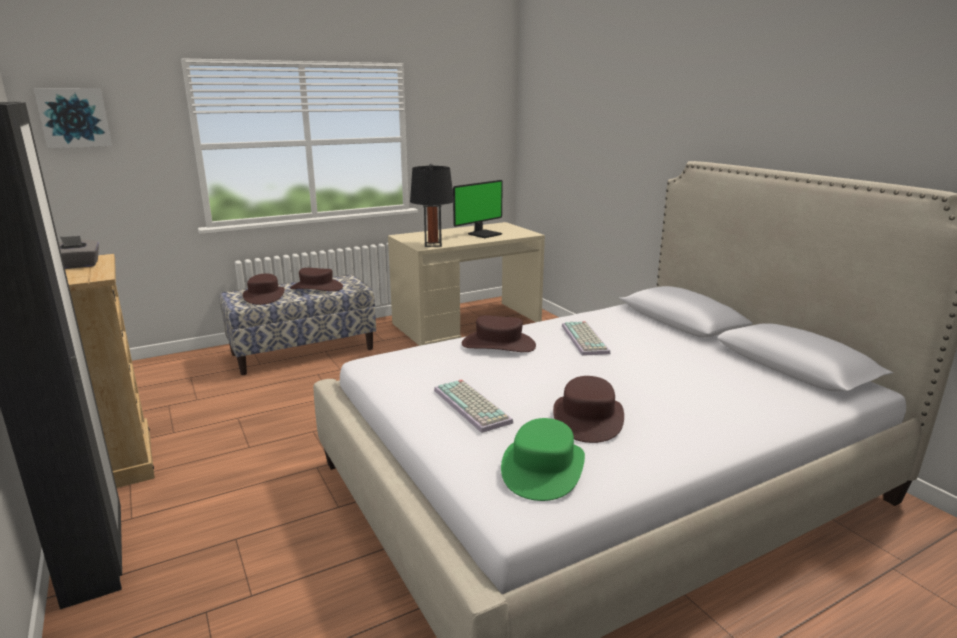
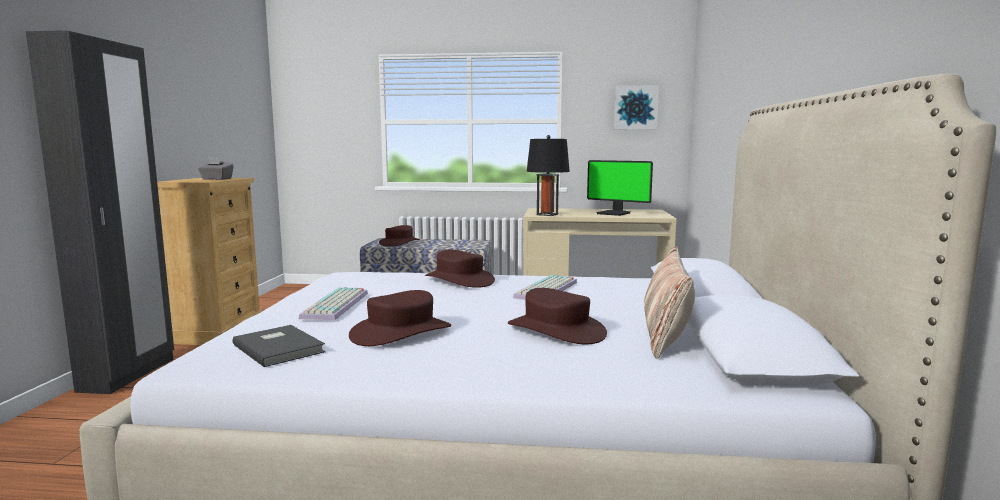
camera: 35 degrees right, 10 degrees down
(74, 117) = (306, 98): picture -> picture (635, 107)
(316, 287) = (445, 243): brown hat -> brown hat (556, 330)
(484, 234) = (614, 213): monitor -> monitor turned 45 degrees clockwise
(542, 468) = (280, 347): green hat -> grey book
(727, 360) = (665, 330): none -> pillow

